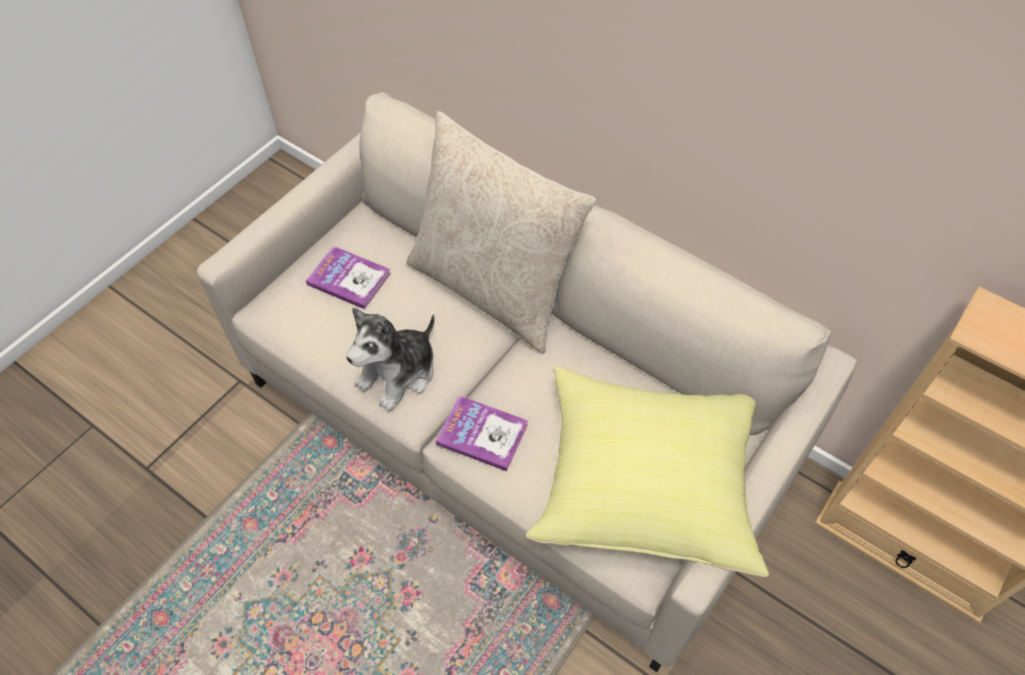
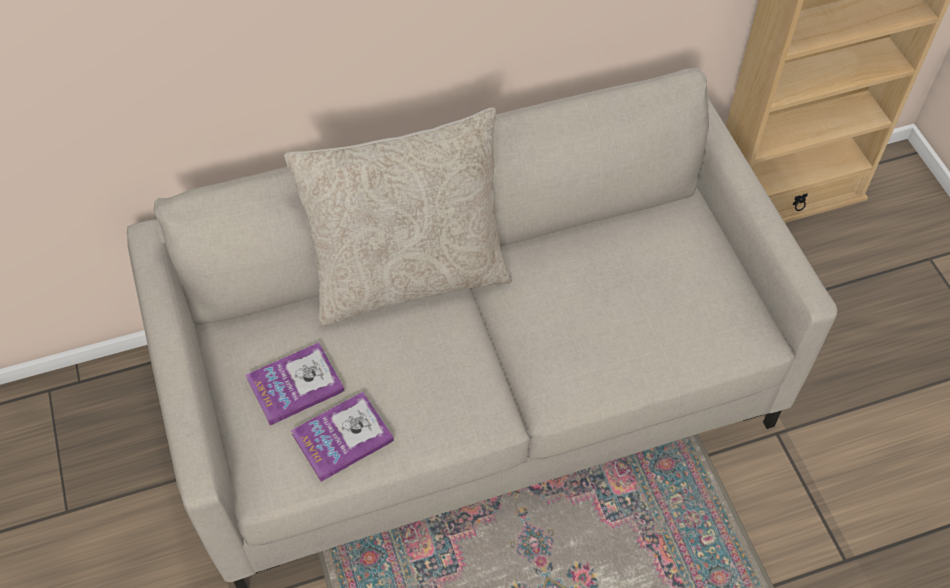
camera: 55 degrees left, 0 degrees up
(398, 374) = (442, 403): plush toy -> none
(482, 434) = (558, 373): book -> book (342, 437)
(646, 483) = (689, 287): yellow pillow -> none

